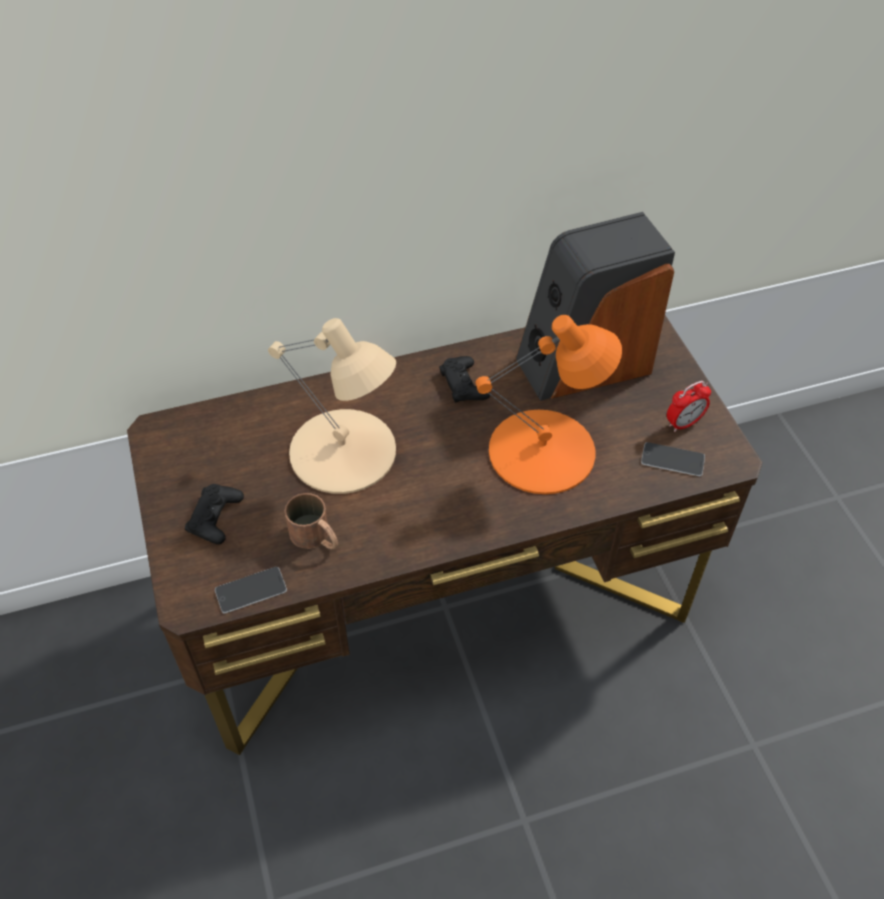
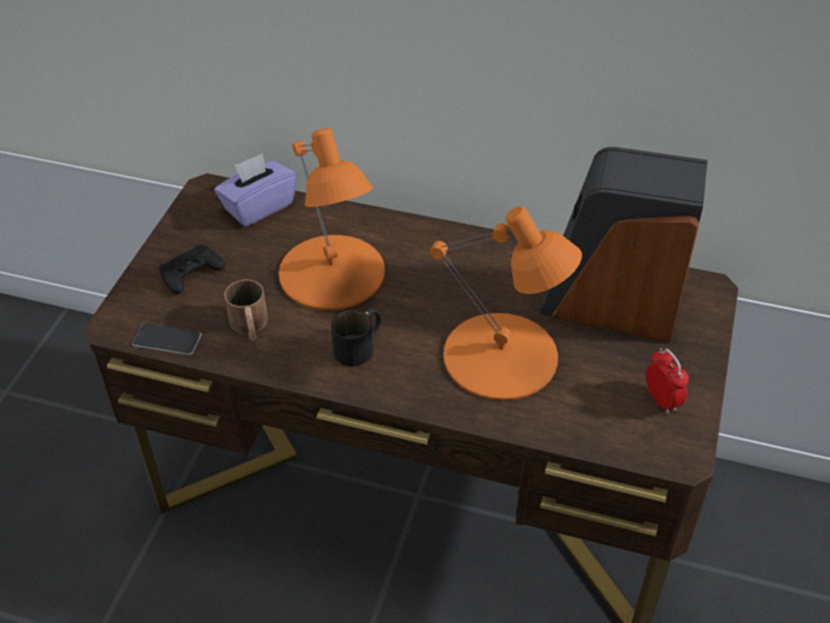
camera: 35 degrees right, 5 degrees down
(221, 424) = (258, 207): none -> purple tissue box
(344, 452) = (332, 274): beige table lamp -> orange table lamp
(425, 502) = (360, 345): none -> black mug
(464, 384) = (482, 268): black game controller -> none
(672, 459) = (620, 425): phone -> none
(683, 423) = (662, 400): alarm clock -> alarm clock turned 120 degrees counterclockwise

